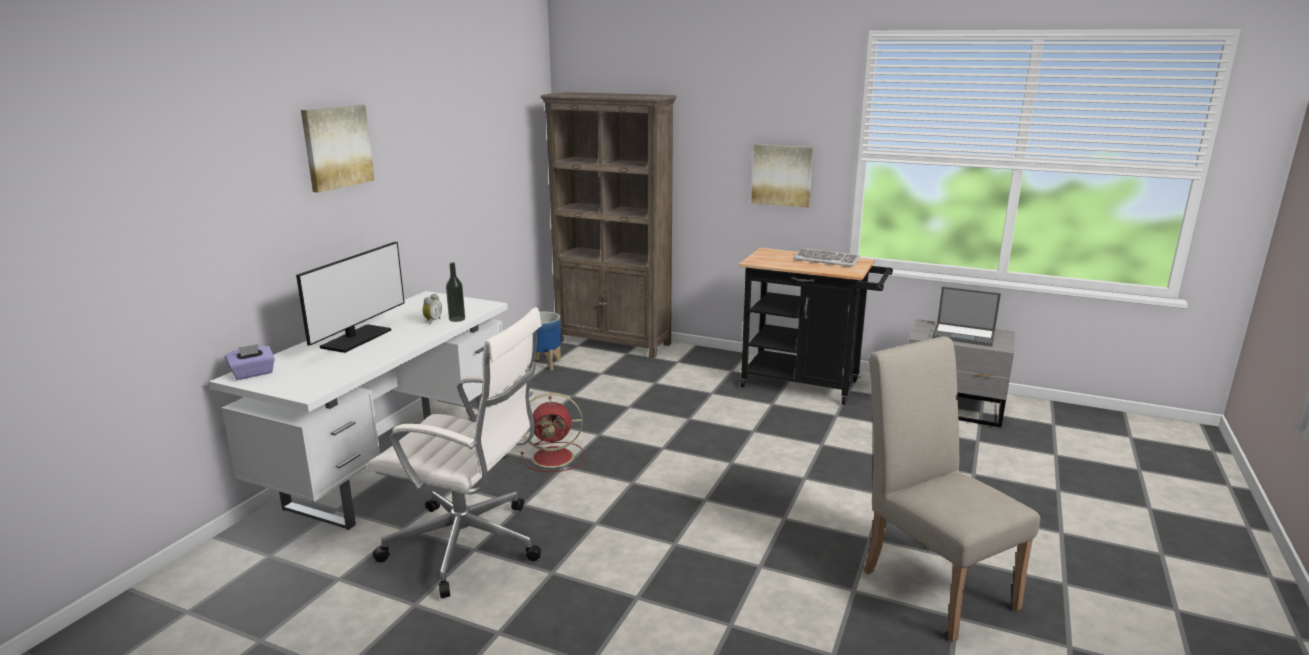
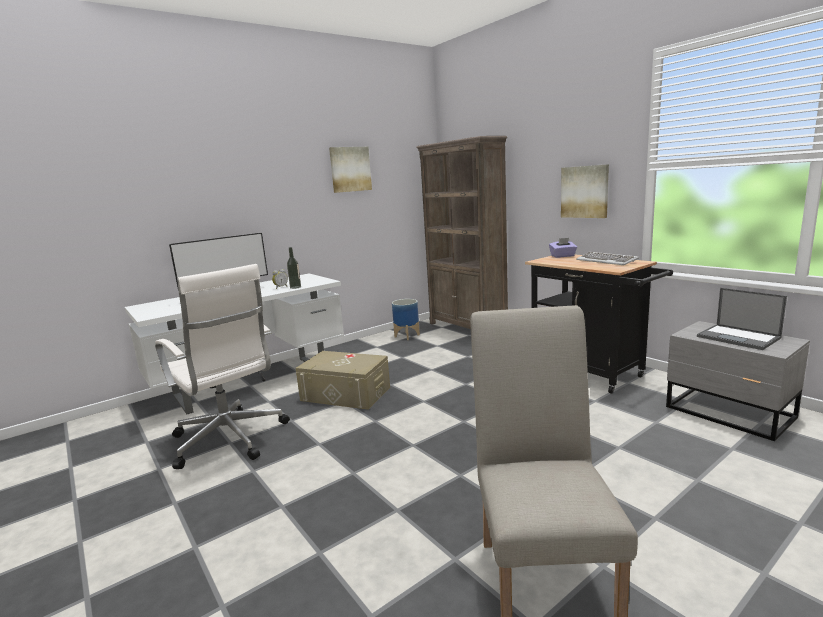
camera: 30 degrees right, 5 degrees down
(253, 374) = (147, 305): purple tissue box -> purple tissue box (562, 256)
(336, 147) = (234, 172): picture -> picture (350, 169)
(555, 457) = (346, 394): red fan -> beige storage box

